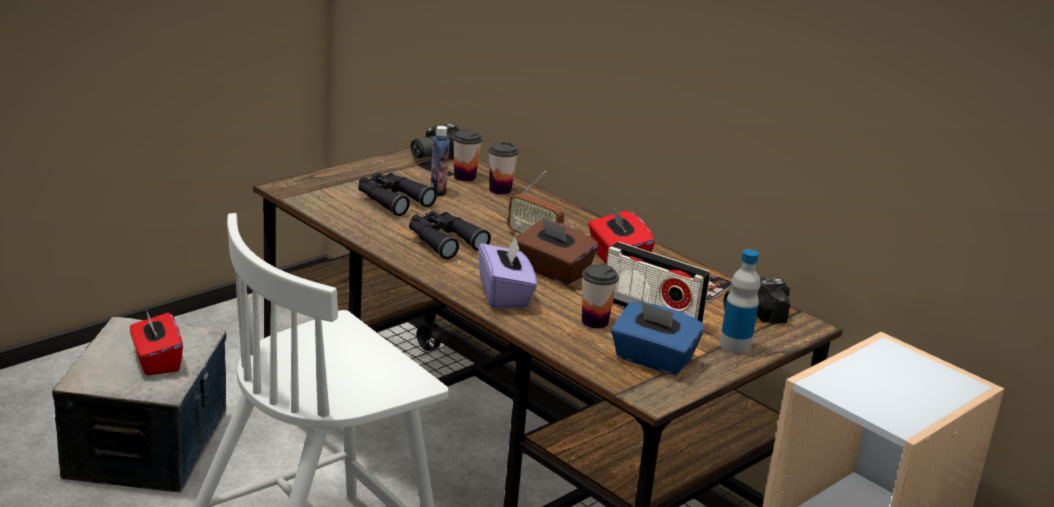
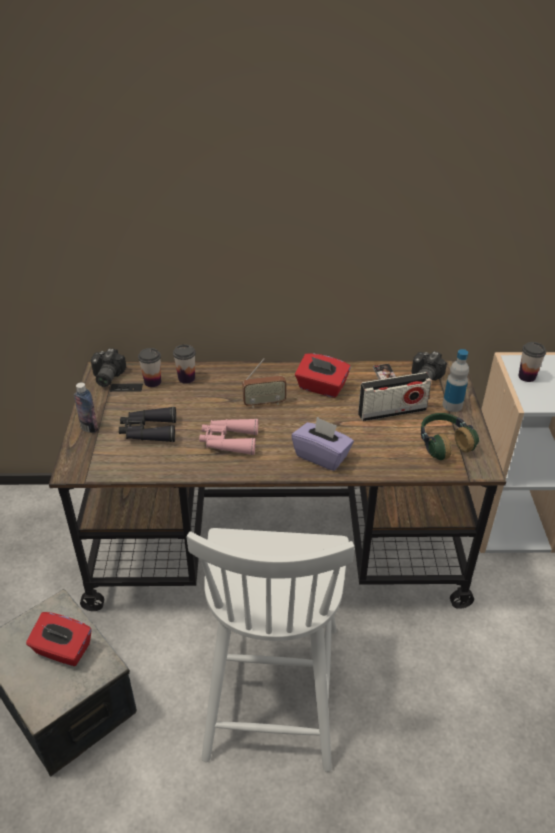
camera: 45 degrees left, 15 degrees up
(438, 191) = (158, 404): bottle -> bottle (89, 428)
(443, 241) = (229, 441): black binoculars -> pink binoculars
(553, 272) = (311, 420): brown tissue box -> none
(595, 322) = (384, 439): cup -> cup (527, 376)
(652, 360) = (443, 443): blue tissue box -> headphones

